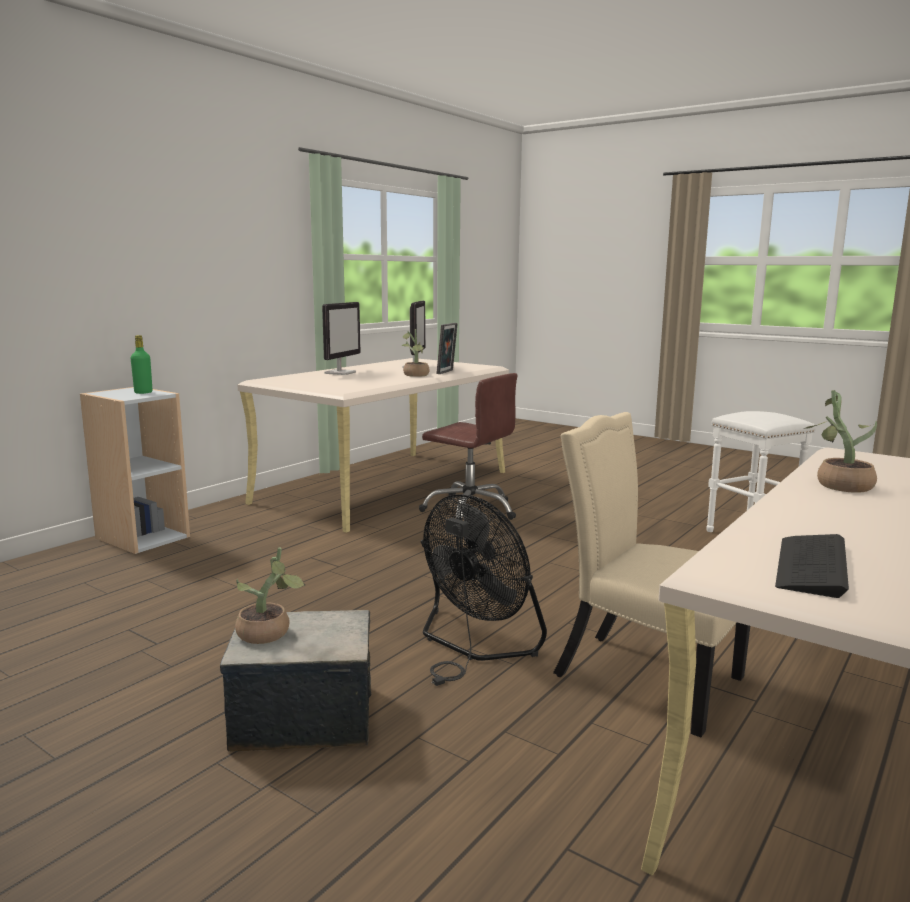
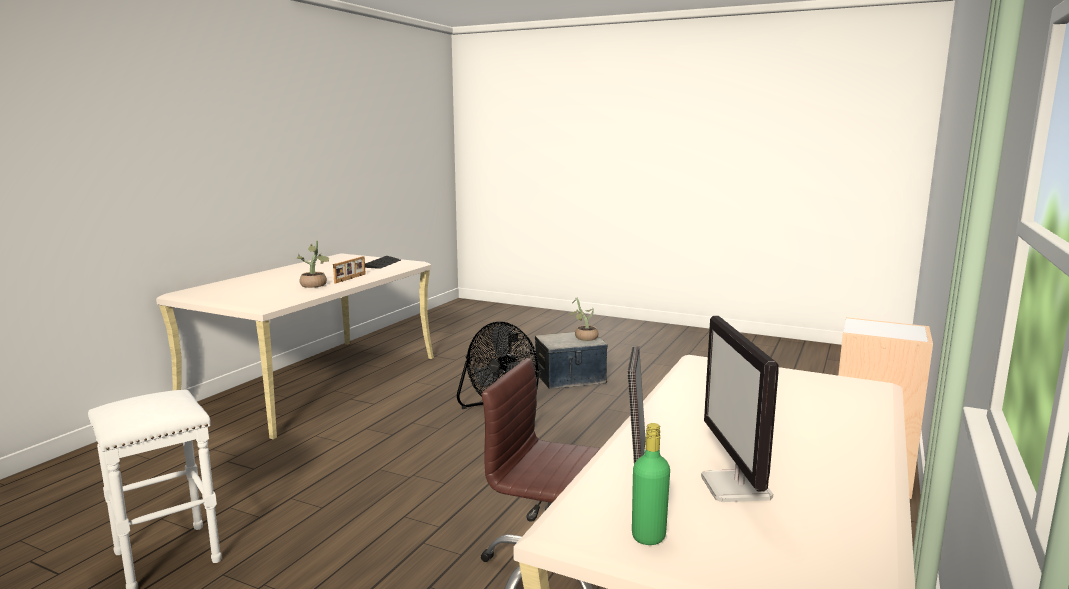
camera: 170 degrees right, 0 degrees up
(143, 392) = (876, 330): green bottle -> green bottle (648, 536)
(340, 373) = (824, 428): monitor -> none
(415, 375) = (675, 428): potted plant -> none
(650, 680) = (401, 402): beige chair -> none
(798, 501) = (350, 278): none -> picture frame

